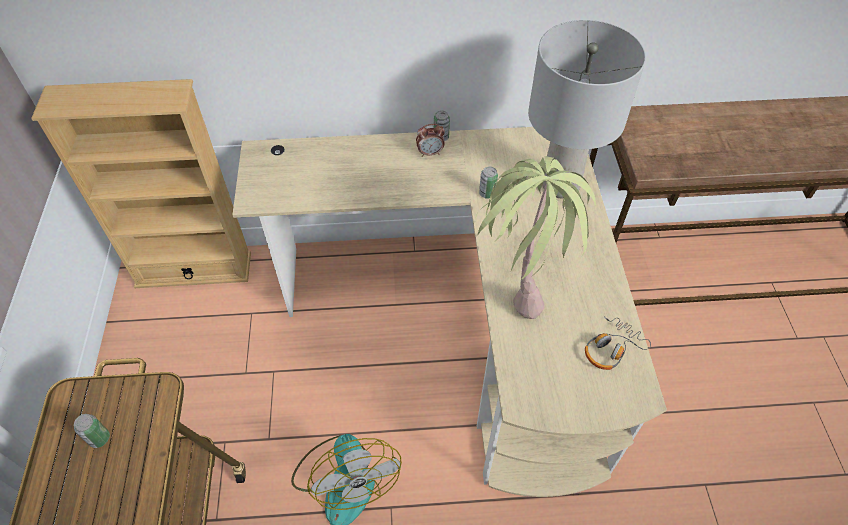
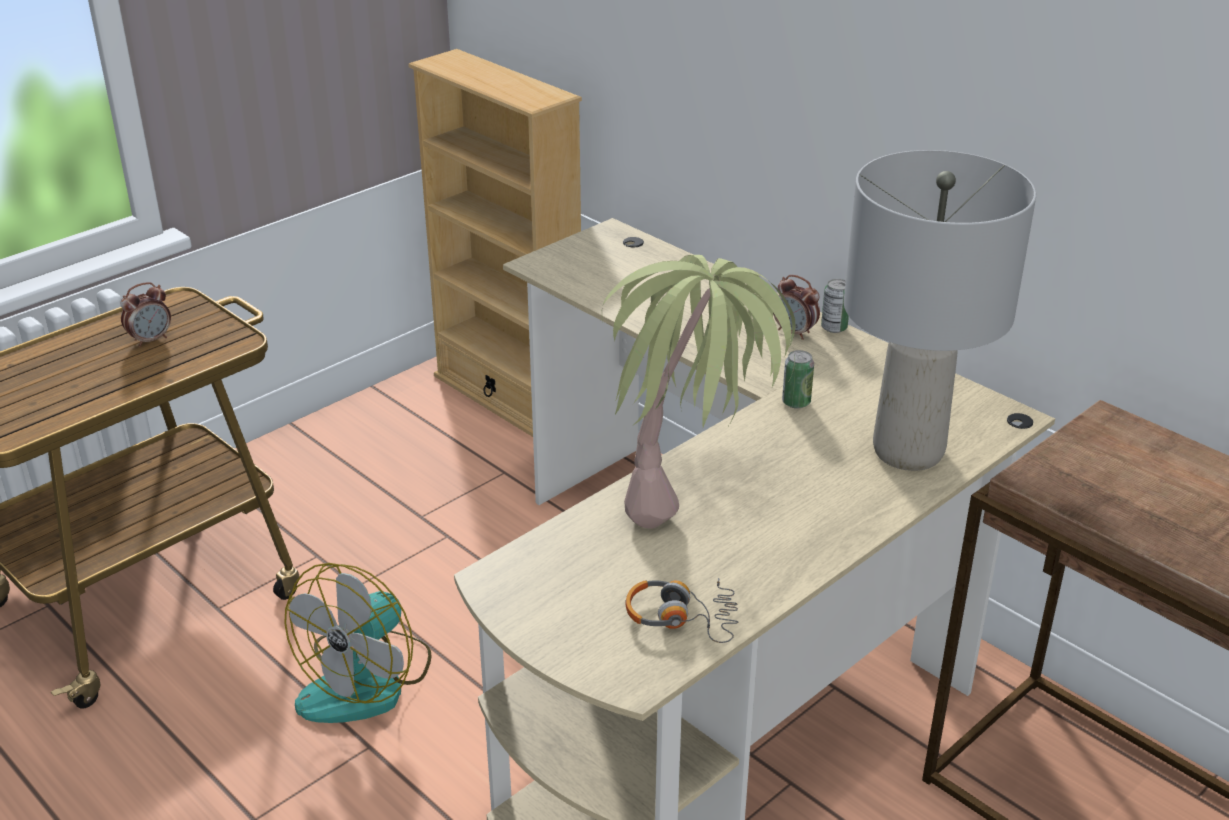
camera: 50 degrees right, 20 degrees down
(99, 438) = (151, 340): can -> alarm clock

